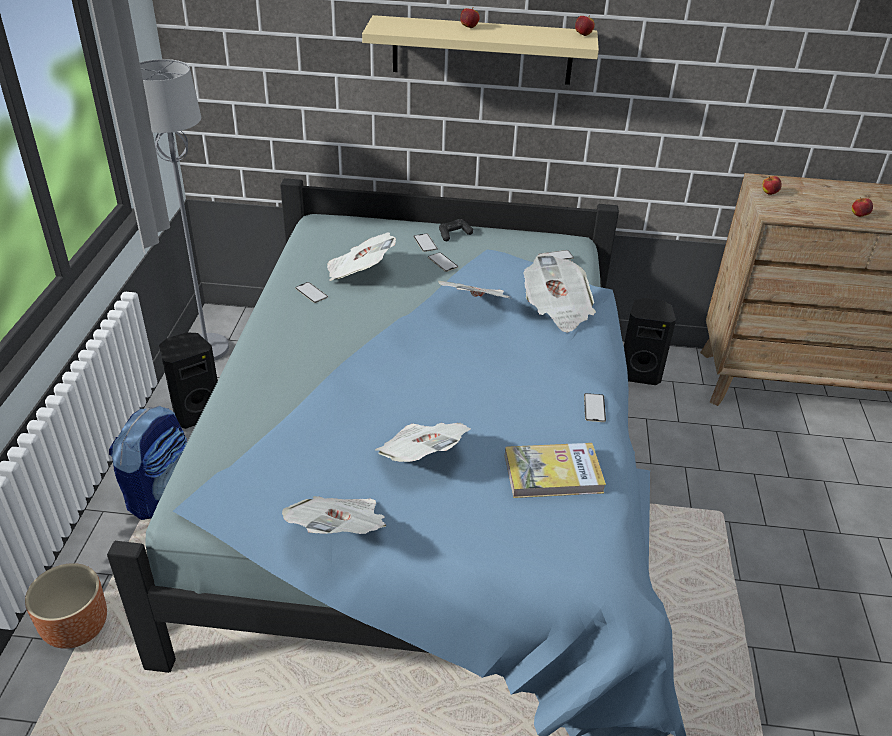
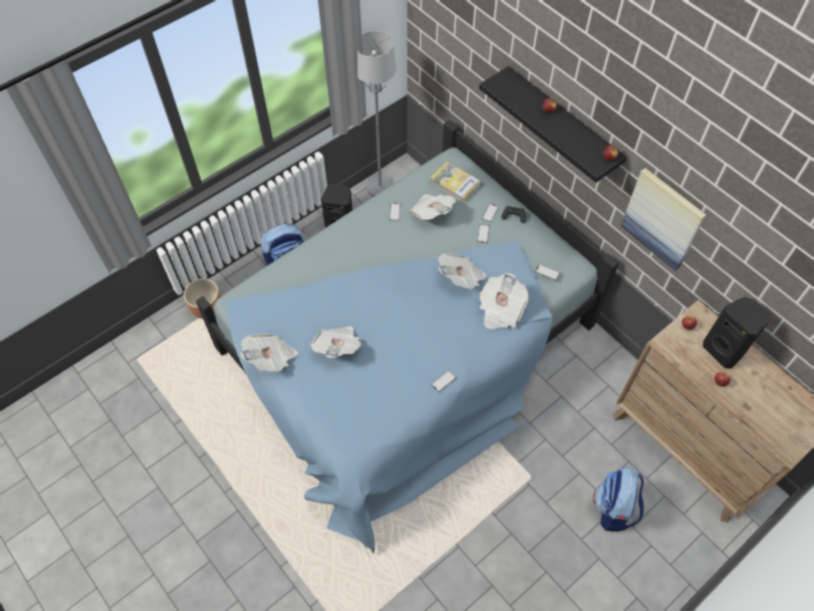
camera: 45 degrees right, 20 degrees up
(482, 50) = (562, 123): beige shelf -> black shelf
(553, 474) = (382, 399): book -> book (455, 183)
(639, 373) = (594, 365): black speaker -> black speaker (724, 350)
(669, 89) = (662, 219): none -> picture
(824, 481) = (614, 508): none -> backpack

